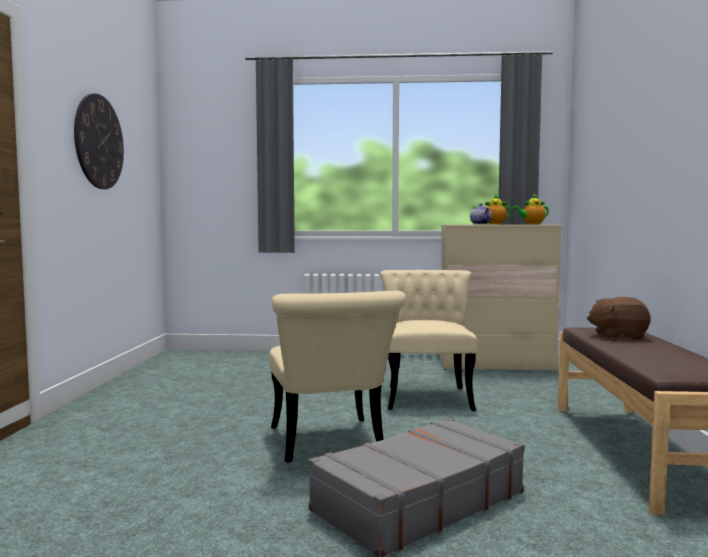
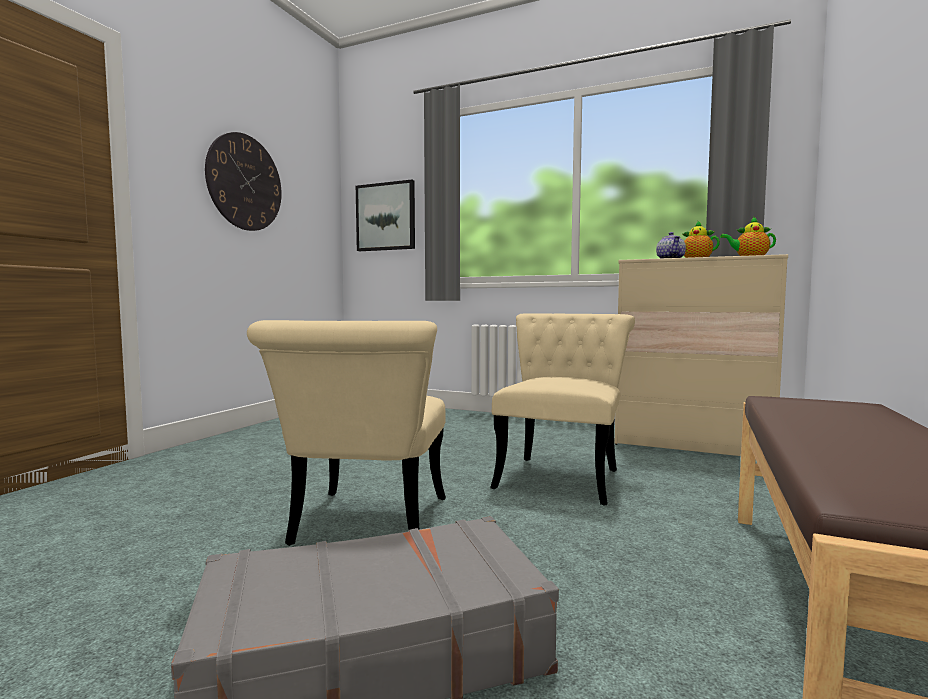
camera: 20 degrees right, 0 degrees up
(211, 171) = (386, 217): none -> picture
(618, 336) = (829, 413): brown plush toy -> none

